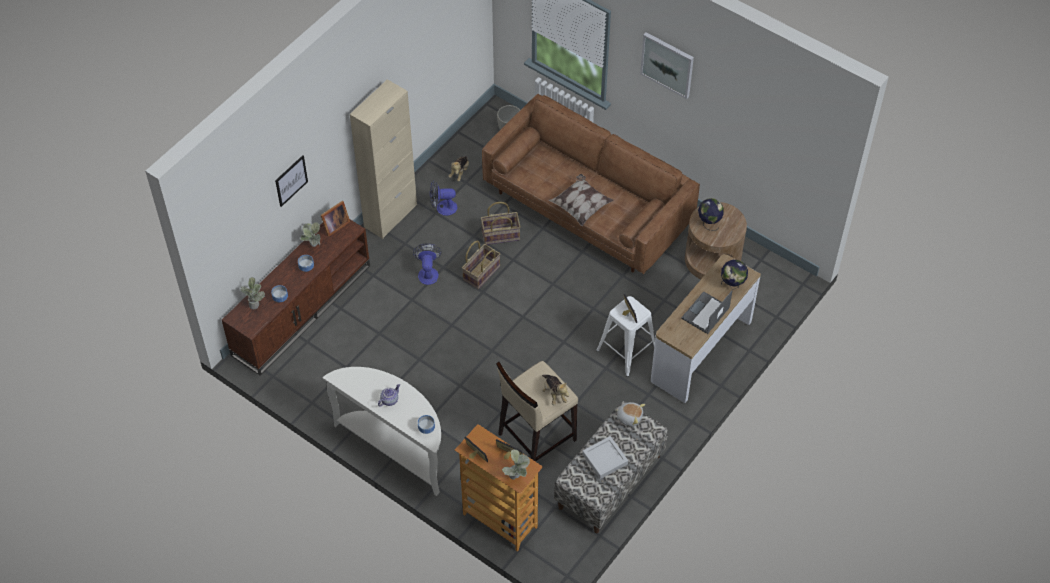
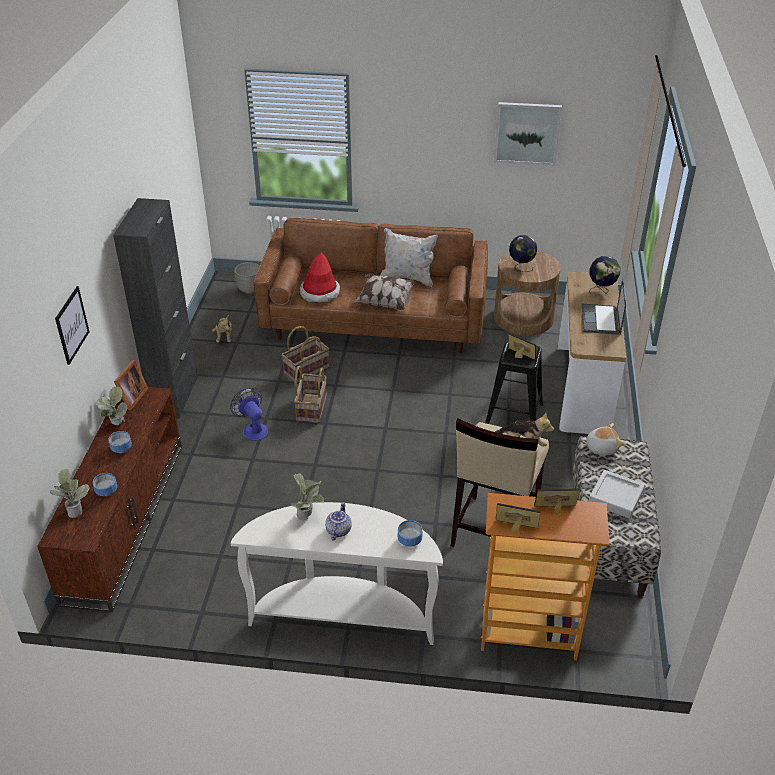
camera: 30 degrees left, 15 degrees down
(390, 216) = (174, 396): beige cabinet -> black cabinet
(442, 208) = (227, 370): fan -> none
(517, 477) = (588, 527): potted plant -> potted plant (308, 515)
(537, 175) = (320, 292): none -> hat
(618, 189) = (408, 278): none -> white pillow
(626, 351) = (514, 416): white stool -> black stool
(667, 64) = (427, 109): picture -> picture (527, 133)

